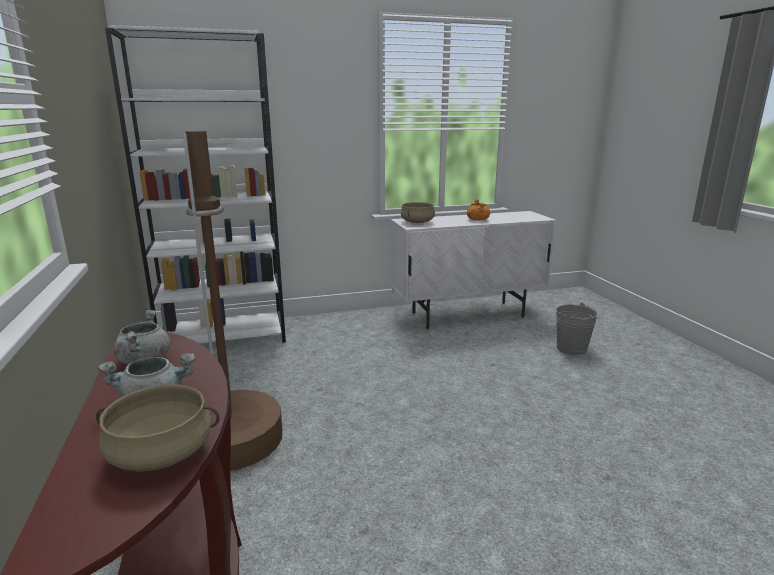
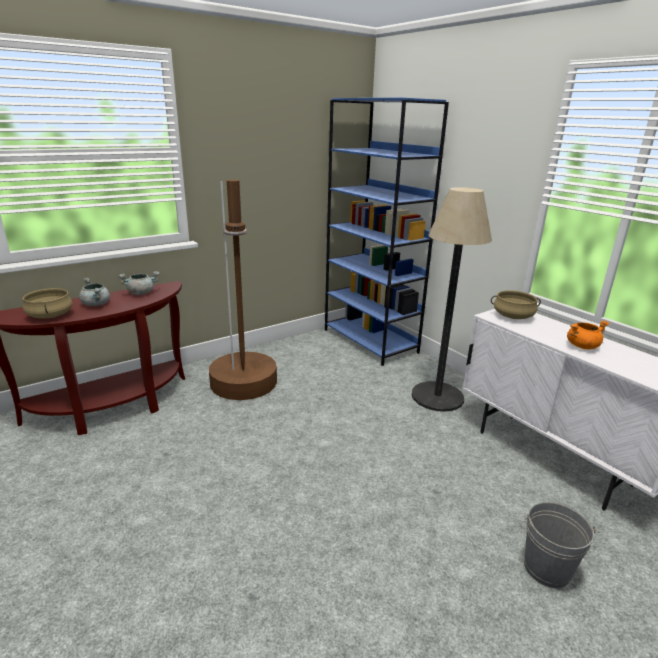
camera: 70 degrees right, 5 degrees up
(225, 336) = (370, 341): white bookcase -> blue bookcase
(364, 331) = (437, 396): none -> floor lamp

